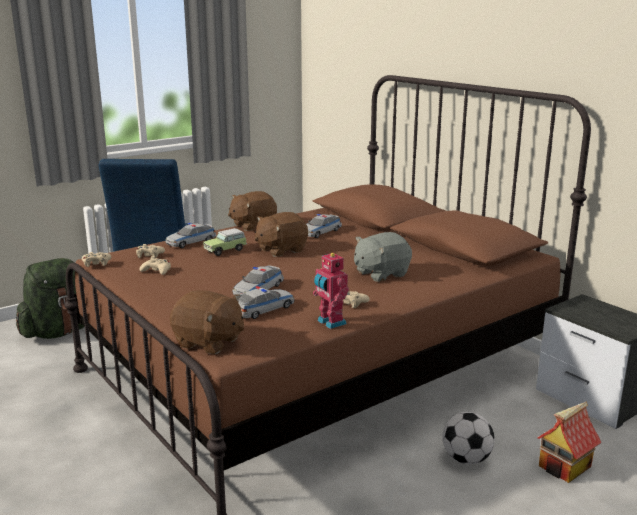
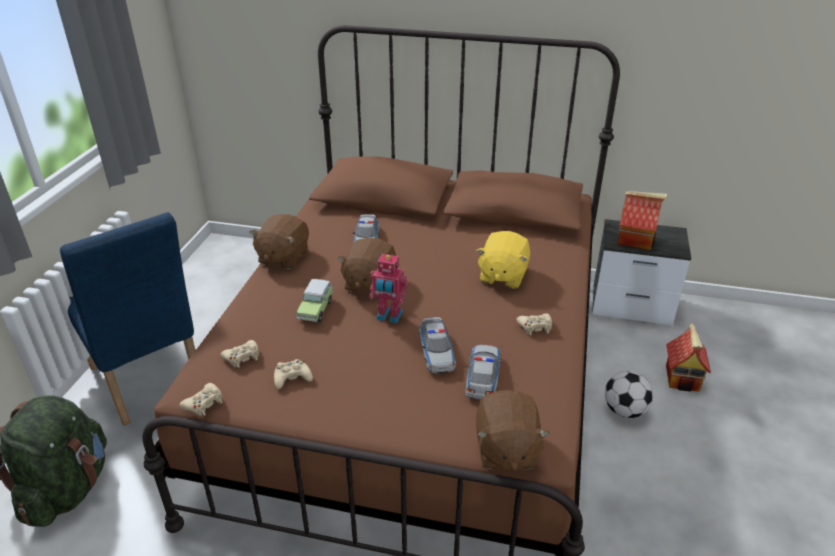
camera: 40 degrees left, 15 degrees up
(191, 242) = (256, 314): toy car -> none
(208, 342) = (506, 450): brown plush toy -> brown plush toy turned 105 degrees clockwise
(330, 323) = (558, 362): toy robot -> toy robot (389, 316)
(381, 273) = (502, 276): grey plush toy -> yellow plush toy
(588, 314) = (636, 240): none -> toy house

